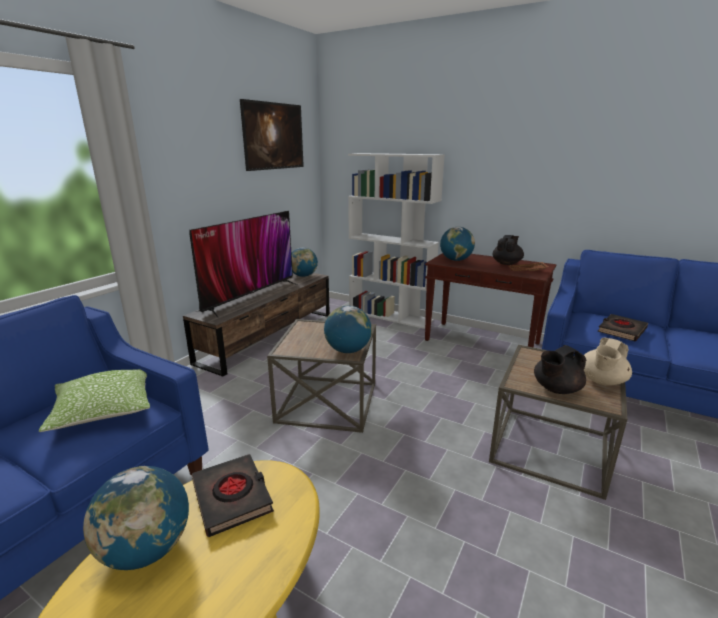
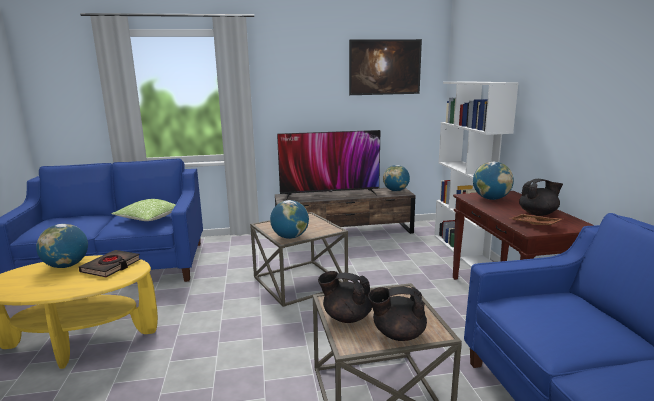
camera: 50 degrees right, 5 degrees down
(601, 381) = (397, 334): beige teapot -> black teapot
(621, 330) = (554, 321): black book -> none

